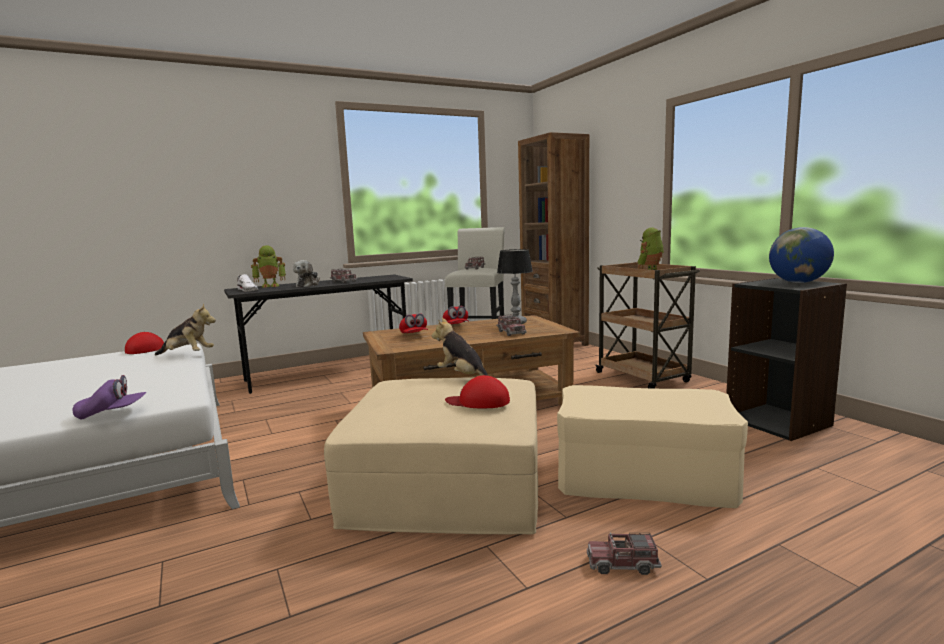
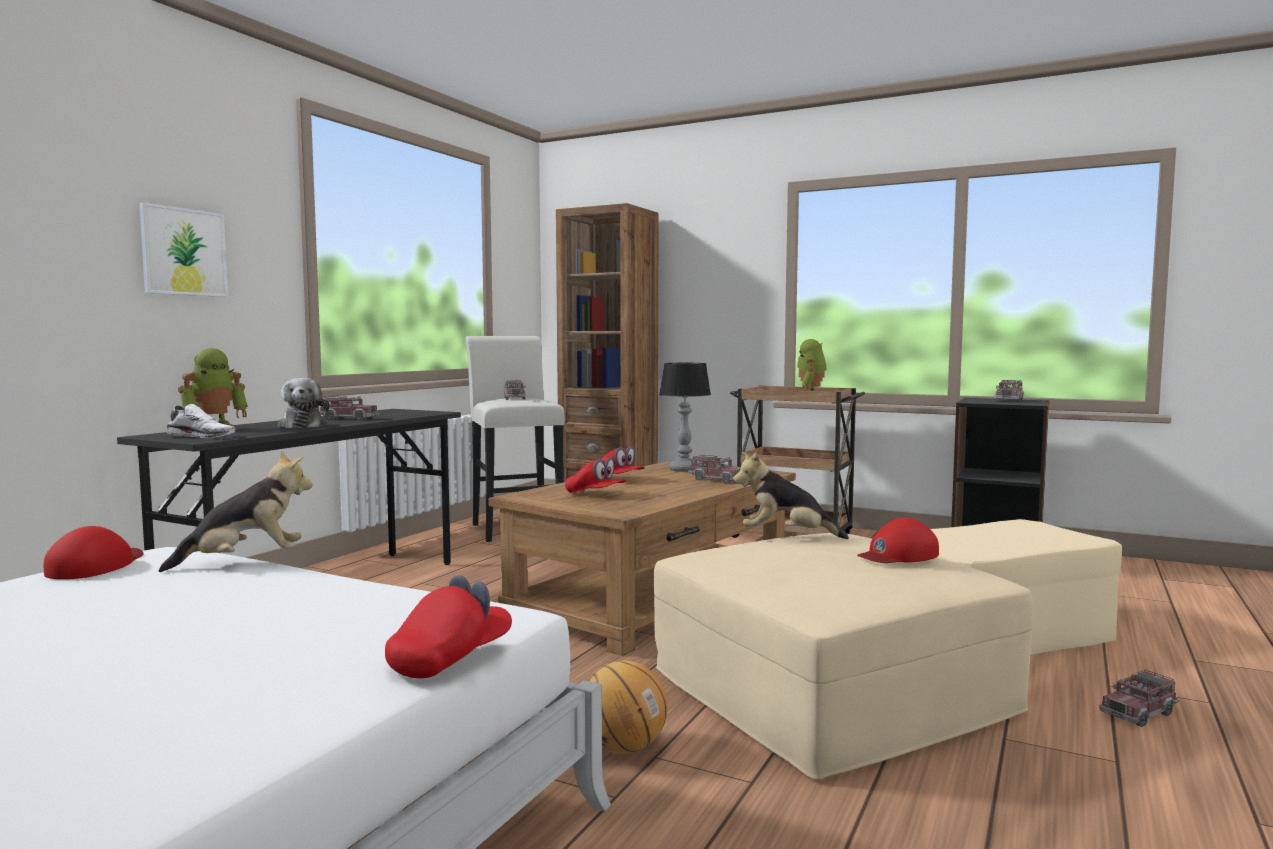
camera: 35 degrees left, 5 degrees down
(112, 413) = (450, 659): purple cap -> red cap
(268, 195) = (184, 252): none -> picture
(294, 482) = (622, 748): none -> basketball
(798, 282) = (1009, 400): globe -> toy truck

